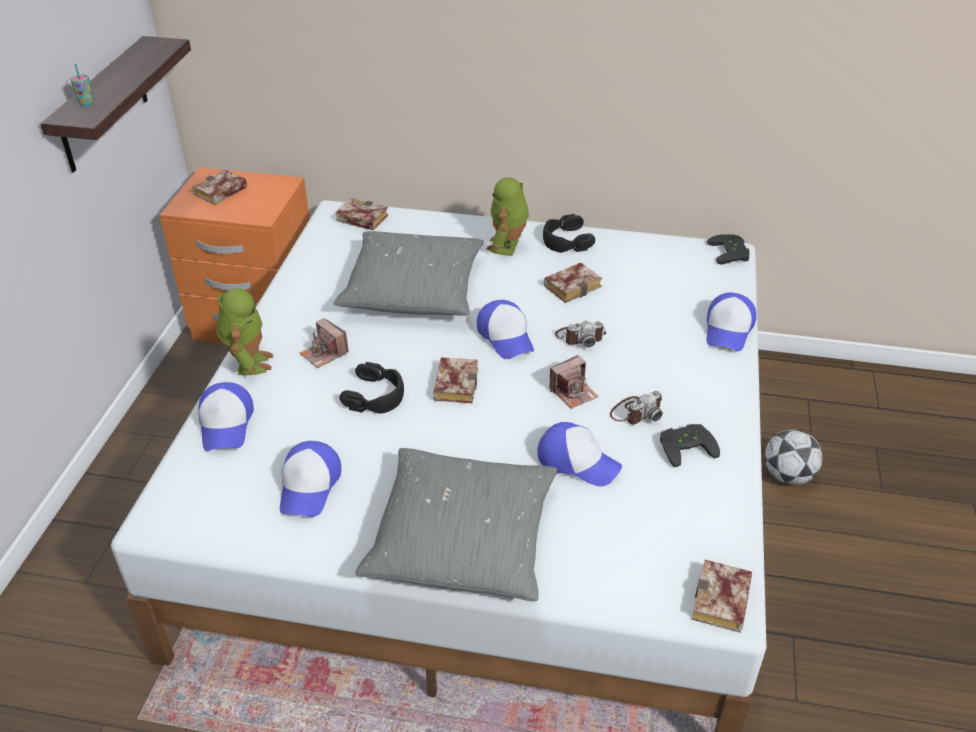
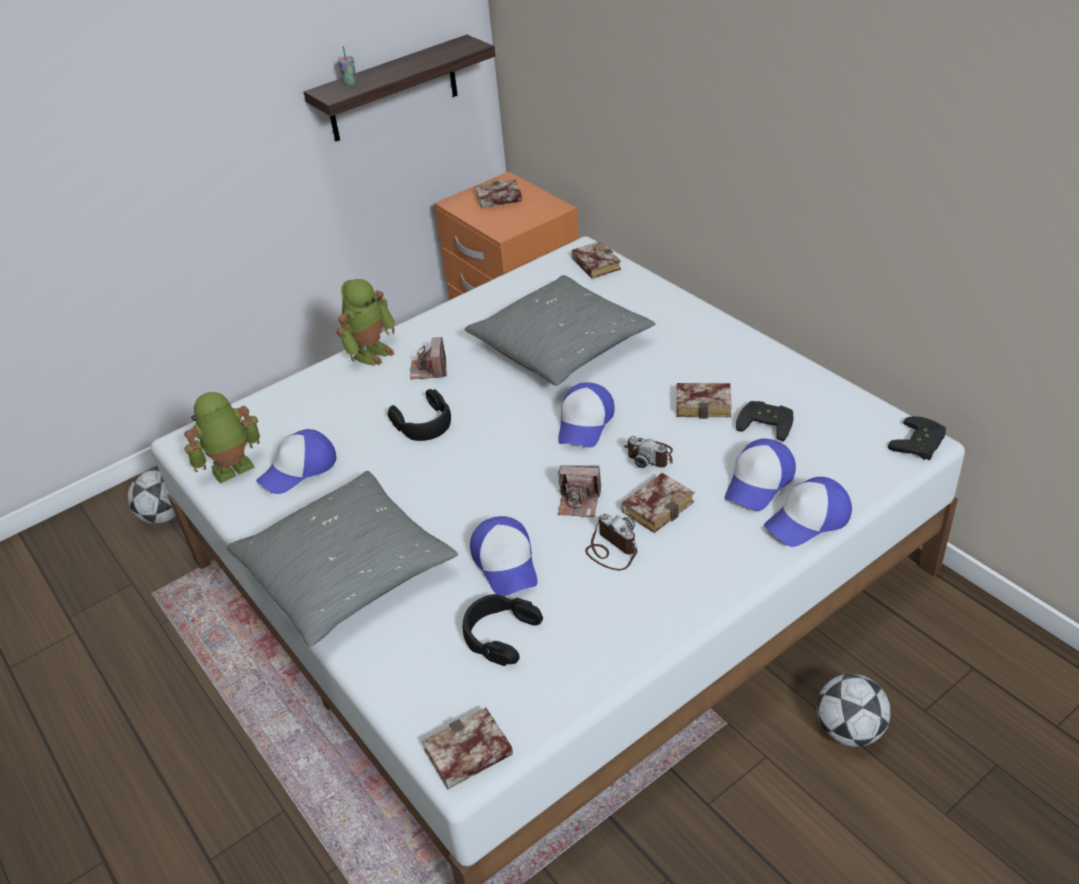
camera: 45 degrees right, 0 degrees up
(64, 644) = (165, 515): none -> football
(226, 424) = (304, 393): cap -> cap (759, 483)
(454, 383) = (493, 443): book -> book (658, 505)
(507, 247) = (691, 341): toy robot -> toy robot (233, 470)
(566, 240) = (755, 357): black headphones -> black headphones (499, 635)
(636, 412) = (611, 549): camera -> camera turned 135 degrees counterclockwise
(686, 445) = (616, 605): black game controller -> black game controller (767, 422)

